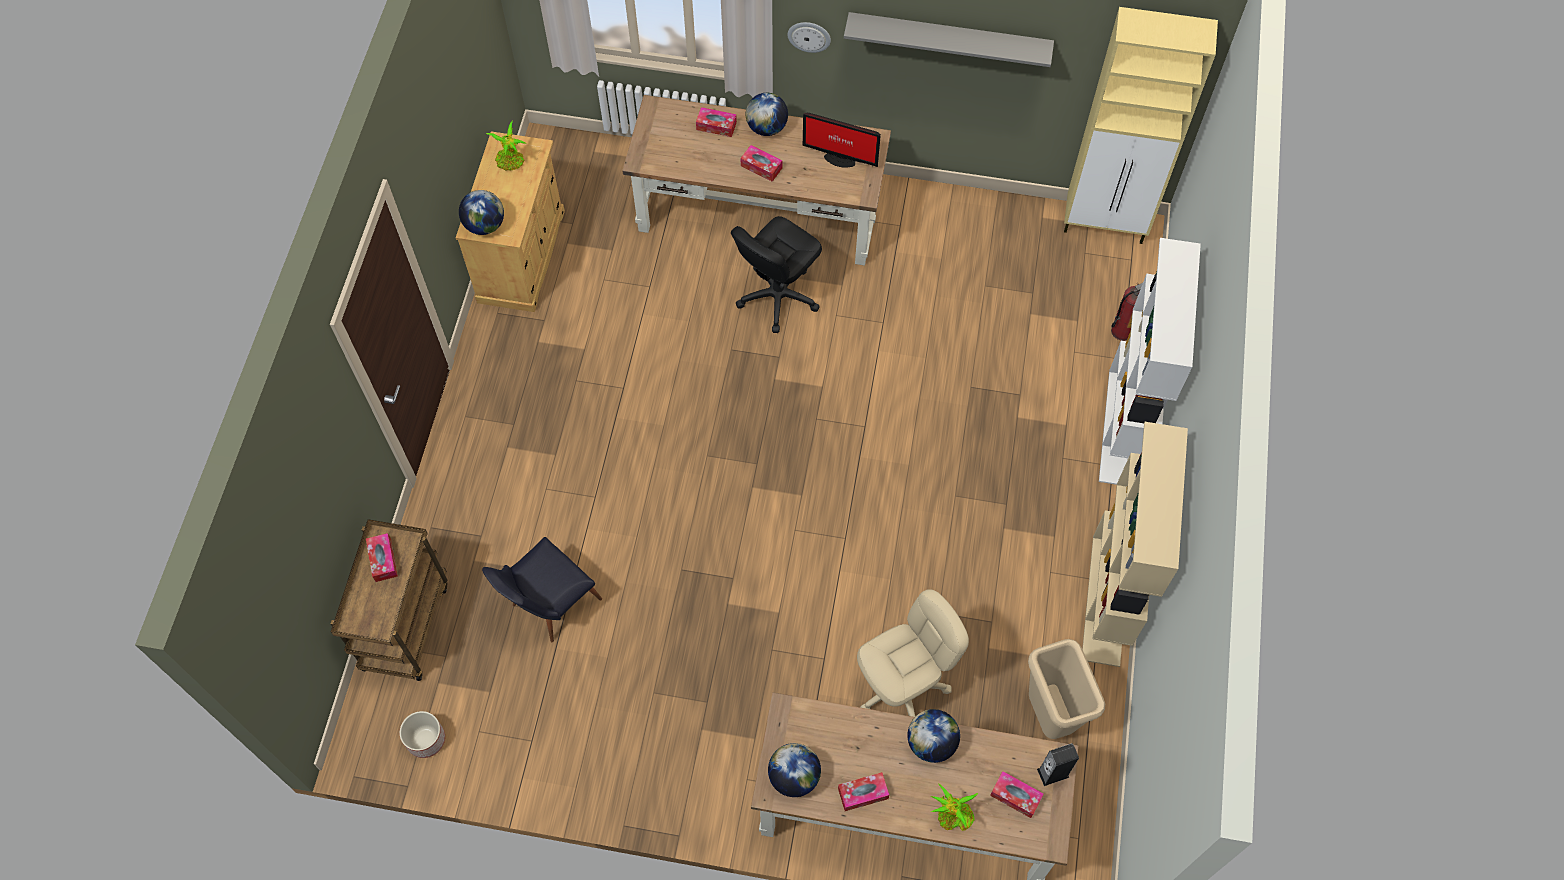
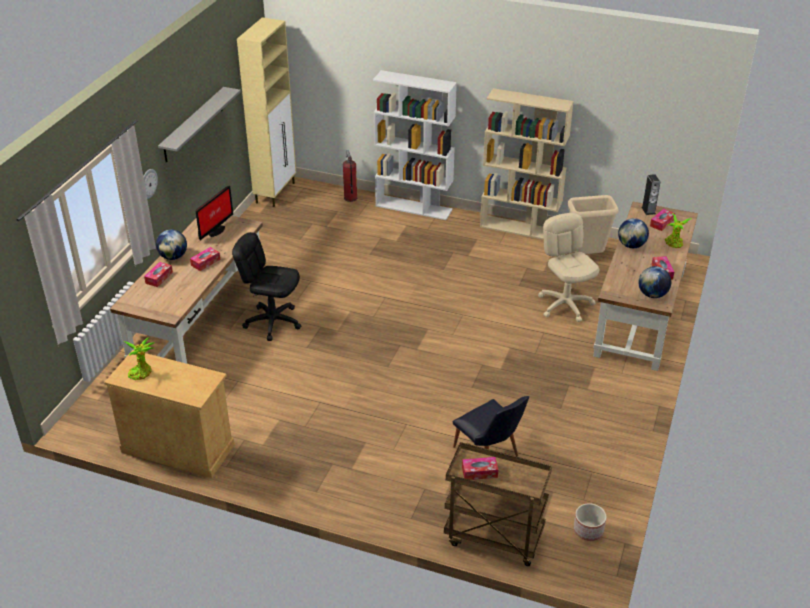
camera: 80 degrees left, 25 degrees down
(485, 225) = (196, 390): globe -> none
(777, 297) = (273, 322): black office chair -> black office chair turned 150 degrees clockwise

